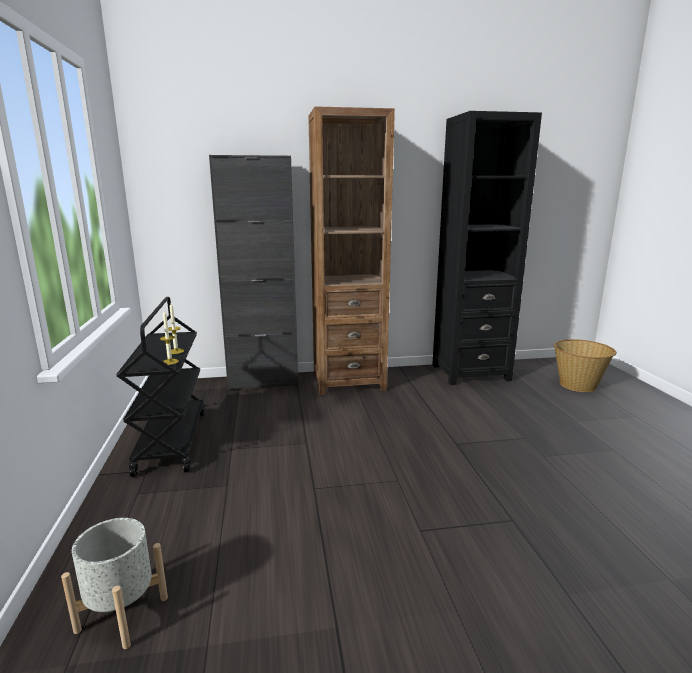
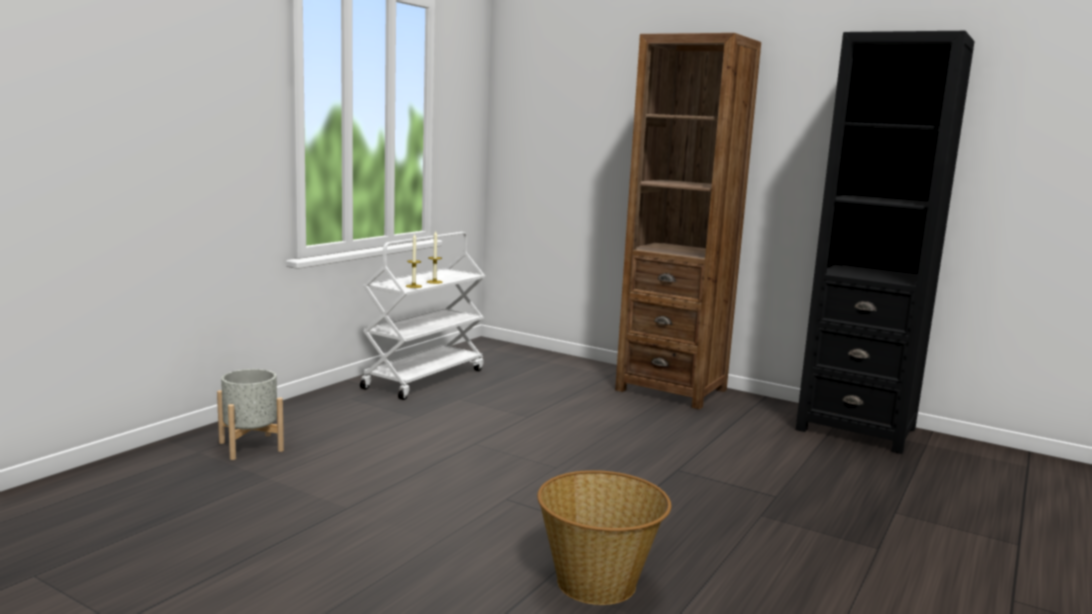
camera: 40 degrees right, 5 degrees down
(171, 441) = (424, 378): black cart -> white cart
(263, 382) = (578, 365): black cabinet -> none
(578, 385) = (1010, 491): basket -> basket (598, 583)

